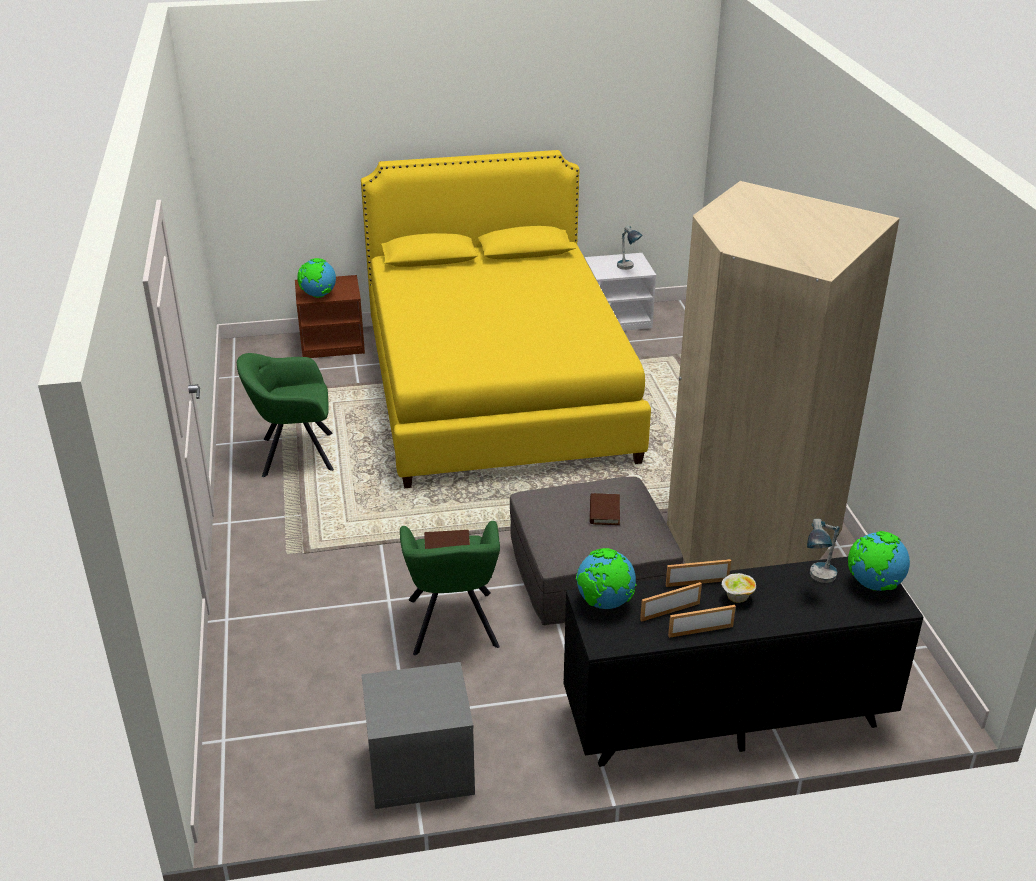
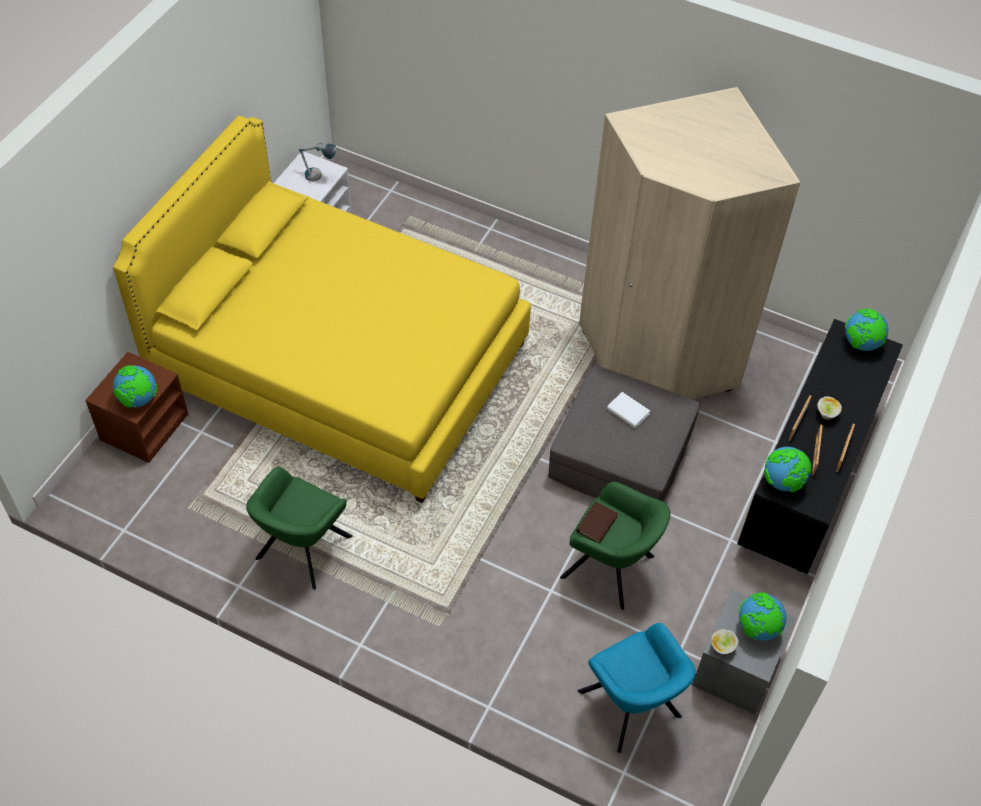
camera: 55 degrees left, 20 degrees up
(304, 711) = (632, 707): none -> turquoise armchair
(379, 685) = (722, 648): none -> bowl
(429, 701) = (757, 628): none -> globe
(604, 511) = (628, 411): brown book -> white book
(818, 580) = (838, 365): table lamp -> none

